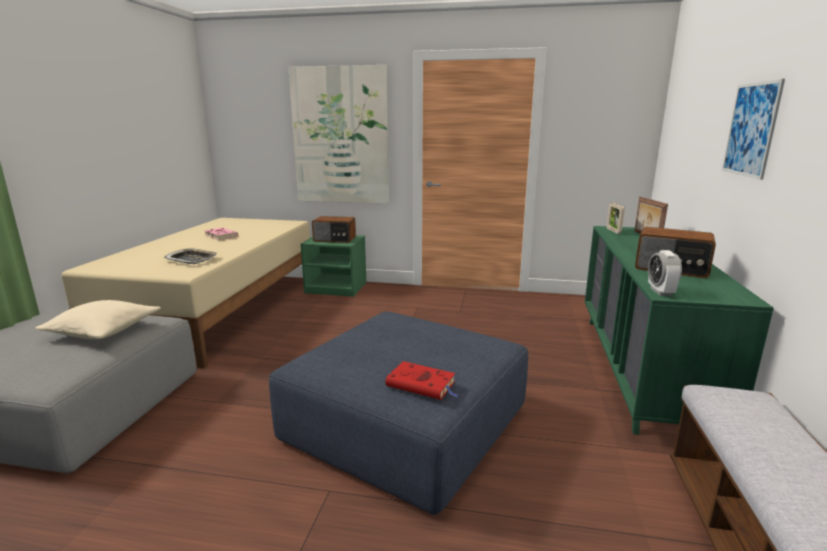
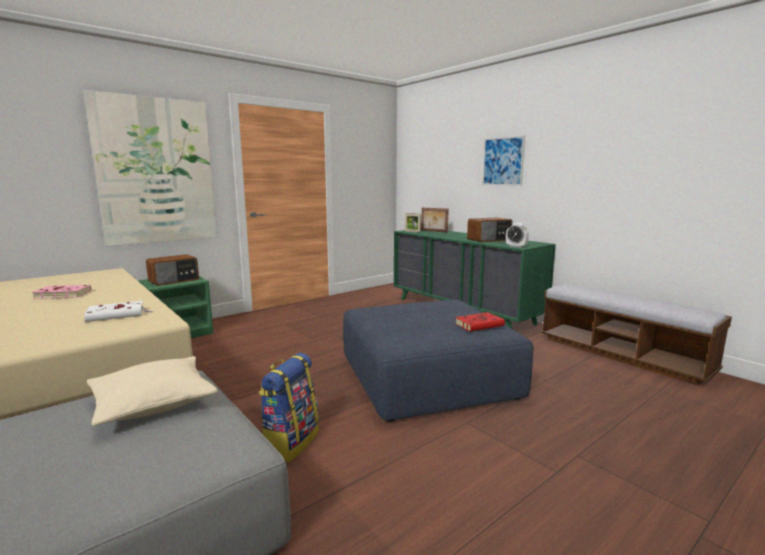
camera: 50 degrees left, 5 degrees down
(192, 260) = (118, 314): tray -> white book
(211, 410) = (290, 442): none -> backpack

